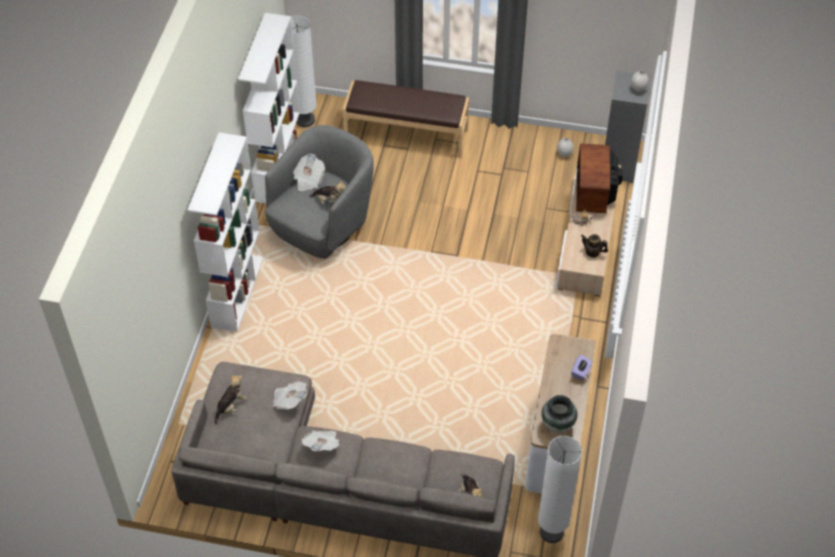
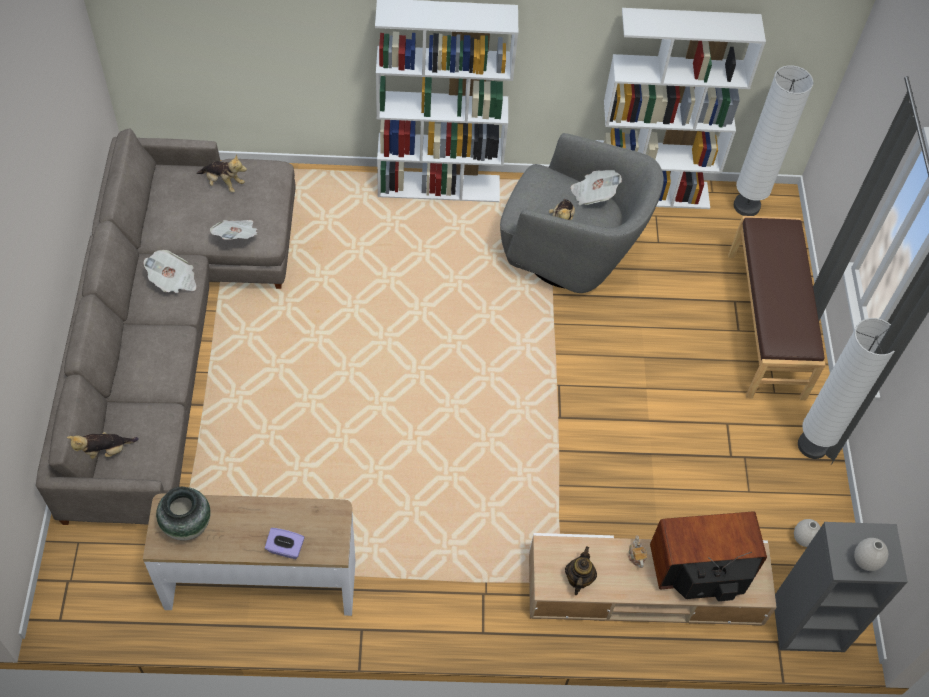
camera: 75 degrees right, 5 degrees up
(551, 532) = (110, 591): white floor lamp -> white floor lamp (812, 445)

